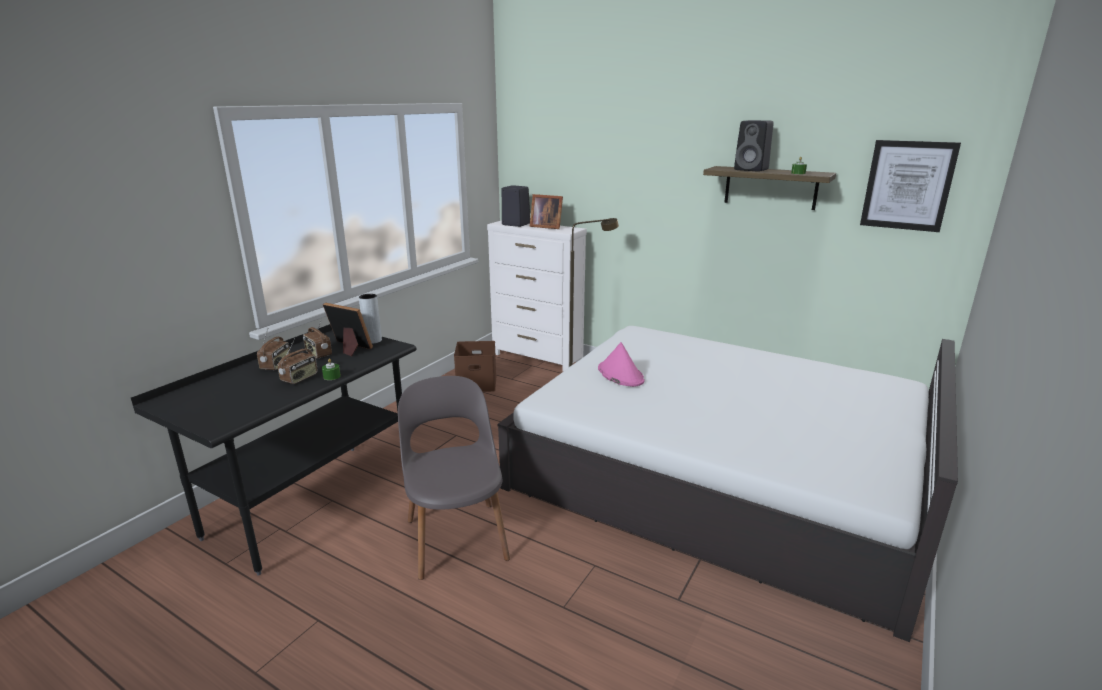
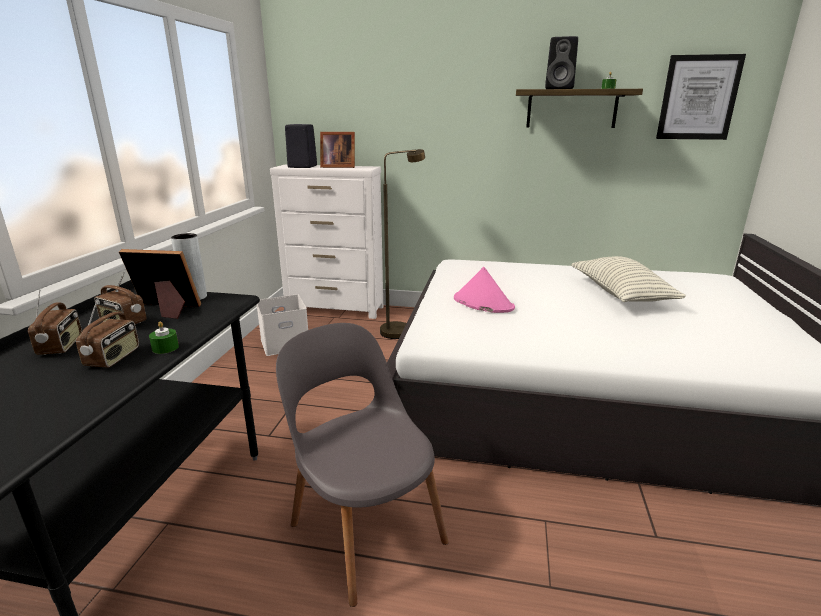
camera: 20 degrees left, 0 degrees up
(477, 383) = (285, 342): brown storage box -> white storage box
(763, 385) = (620, 294): none -> pillow

